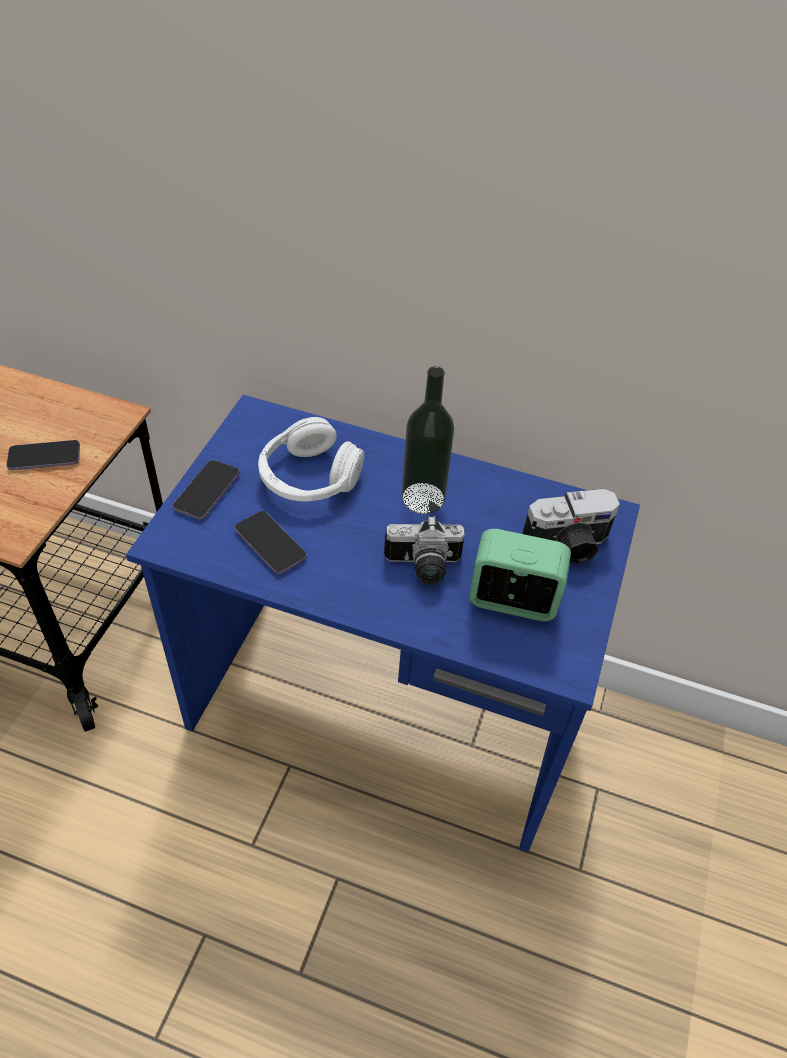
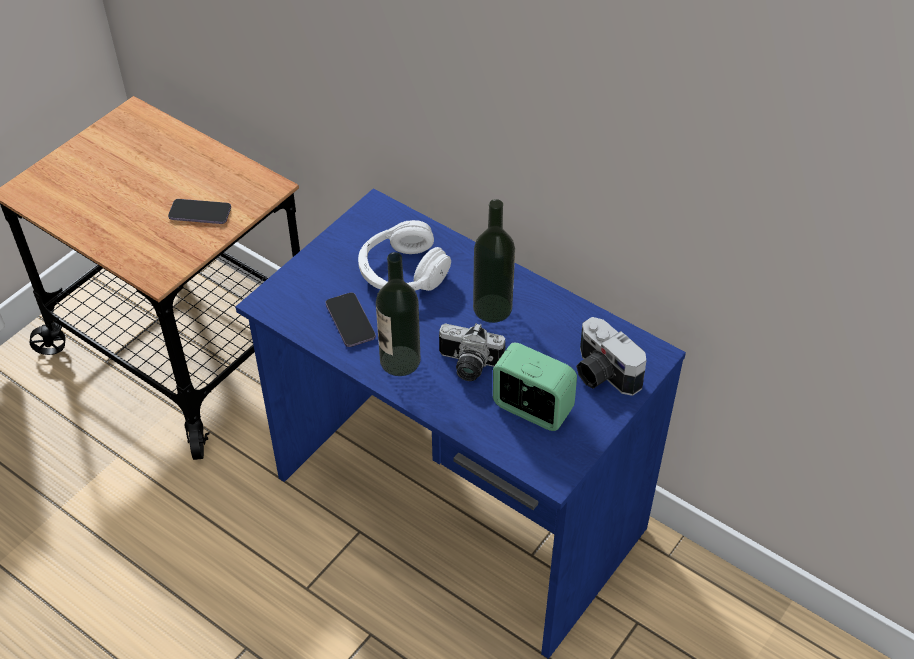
camera: 20 degrees right, 0 degrees up
(207, 491) = (314, 267): phone -> none
(344, 578) = (400, 361): none -> bottle
(568, 545) = (602, 374): camera -> camera turned 45 degrees clockwise

